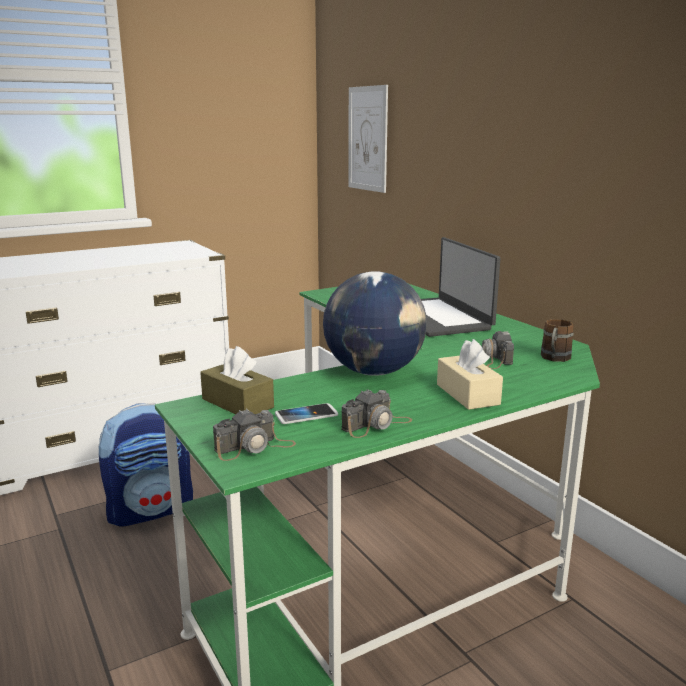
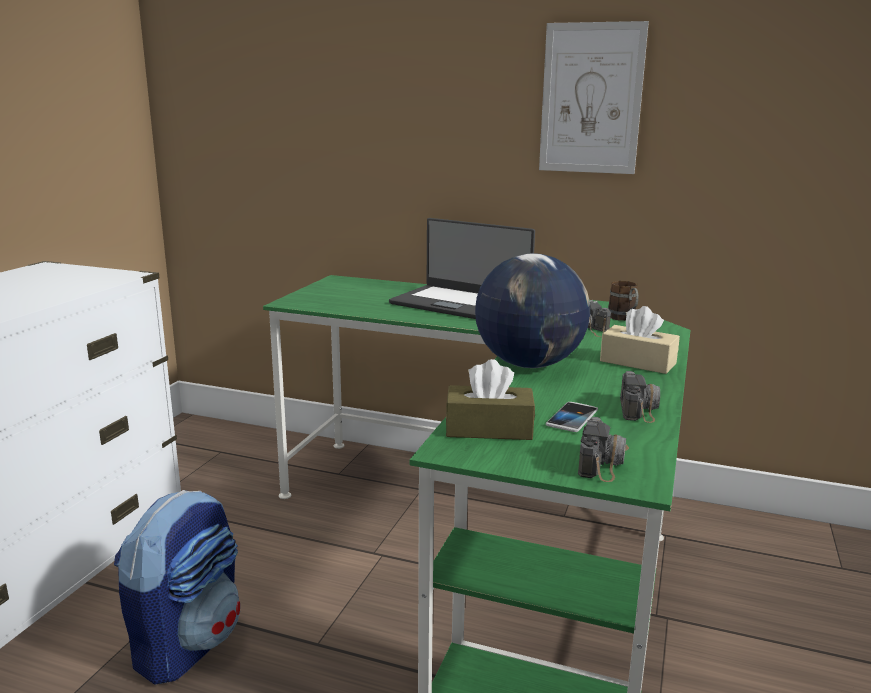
camera: 40 degrees left, 0 degrees up
(367, 139) = (261, 111): picture -> picture (591, 99)

